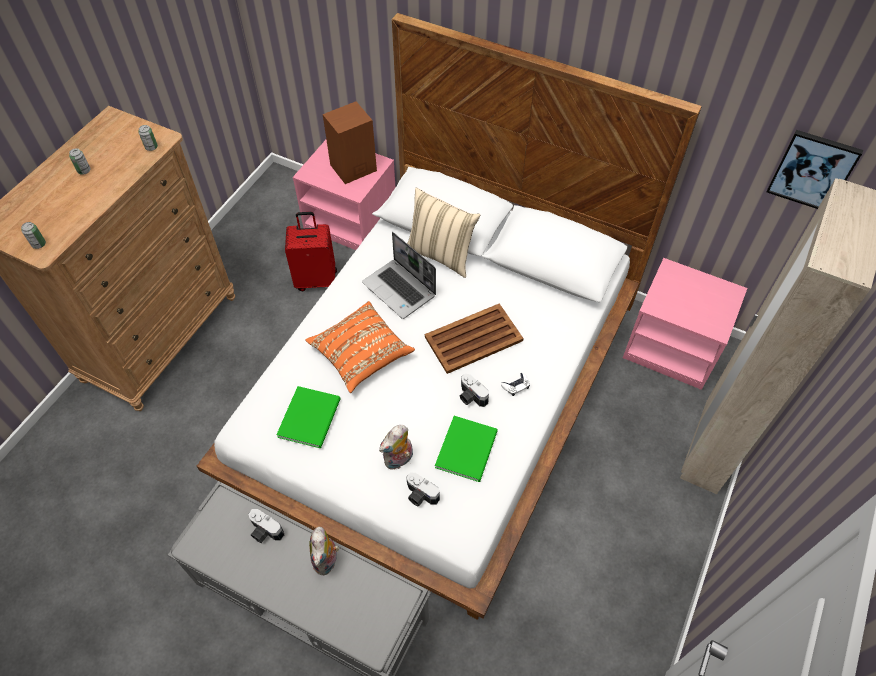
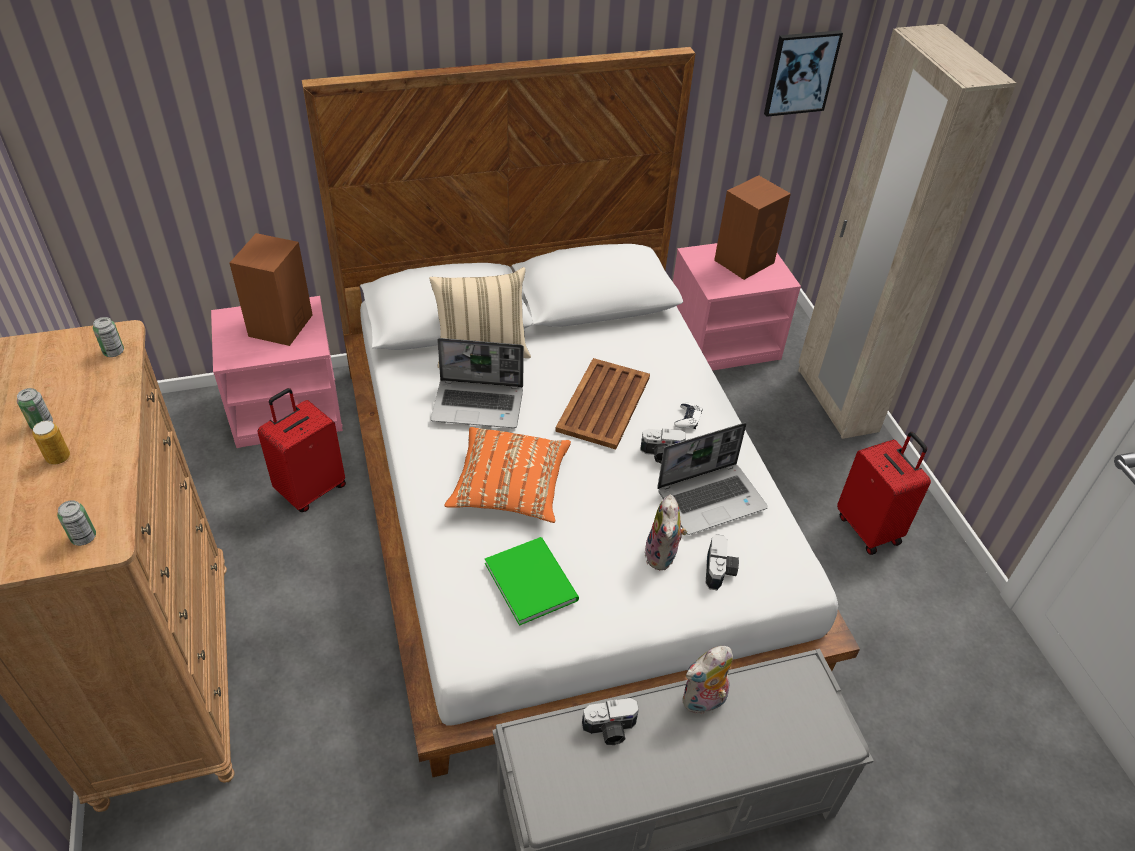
camera: 45 degrees left, 10 degrees down
(72, 194) = (58, 457): none -> can
(327, 560) = (703, 702): plush toy -> plush toy turned 105 degrees clockwise
(420, 496) = (720, 571): camera -> camera turned 75 degrees counterclockwise
(468, 448) = (712, 498): green book -> laptop
(623, 553) = (869, 528): none -> red suitcase
(705, 298) = (745, 261): none -> brown speaker

